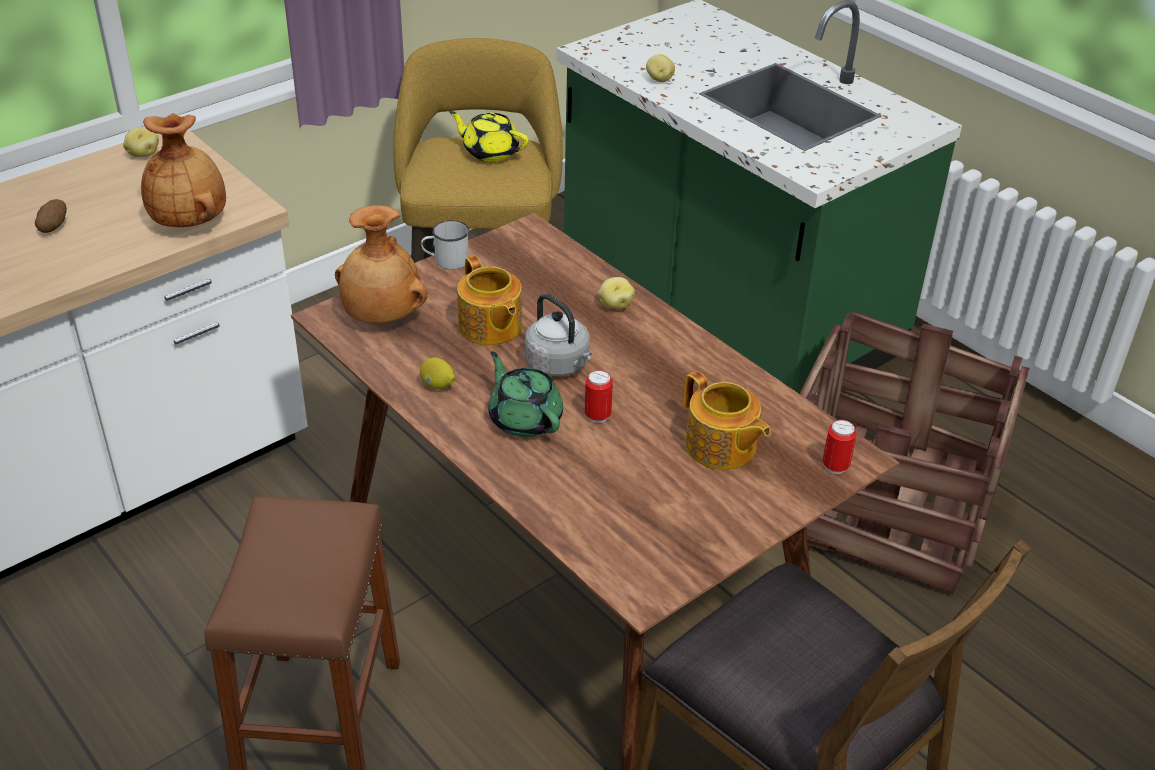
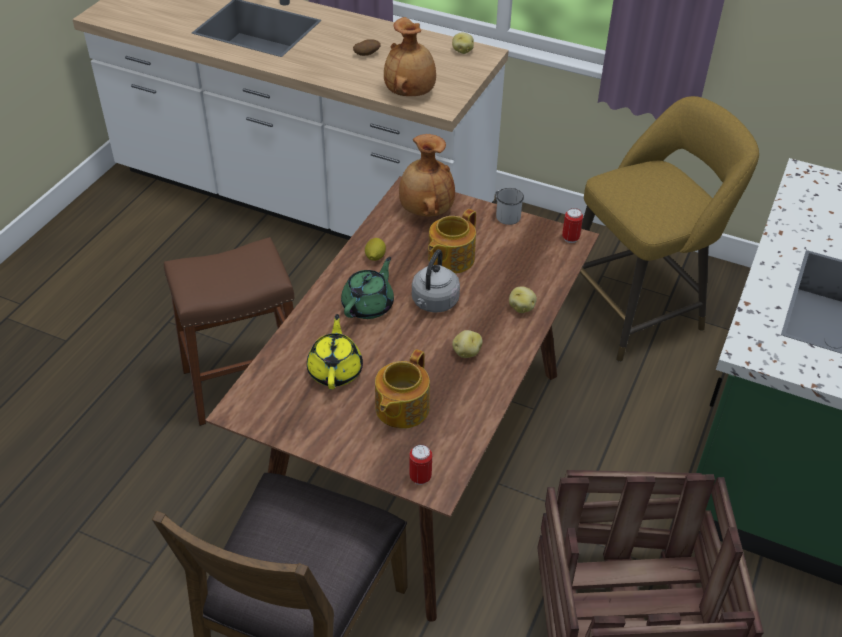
camera: 65 degrees right, 5 degrees up
(490, 152) = (674, 193): yellow teapot -> yellow teapot (335, 370)
(597, 416) = (394, 337): can -> can (570, 238)
(659, 79) = (802, 223): potato -> potato (466, 352)

